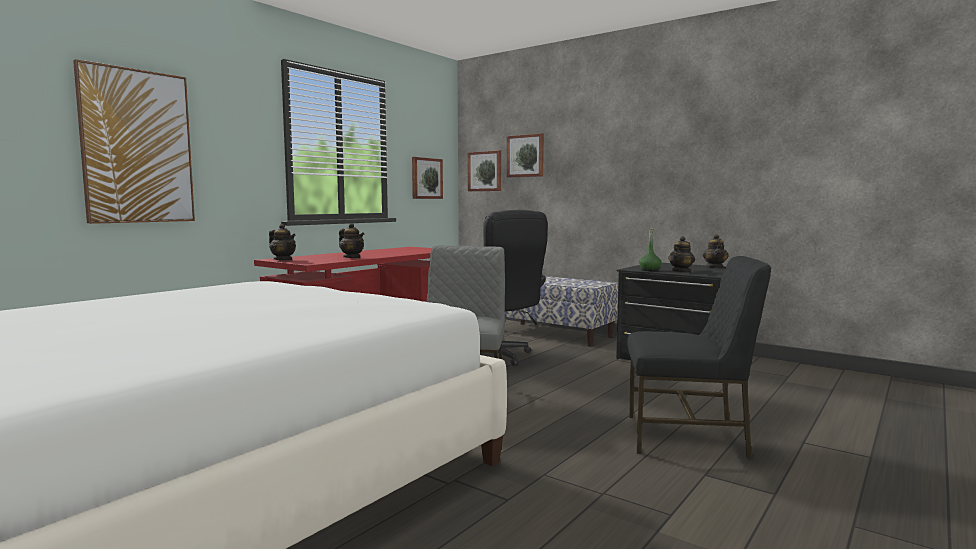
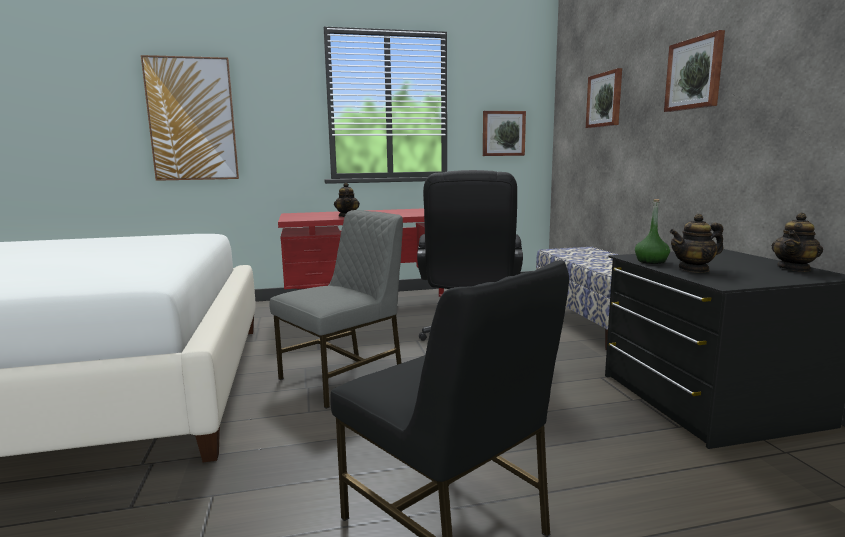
camera: 40 degrees right, 5 degrees up
(283, 260) = (293, 215): teapot -> none
(485, 171) = (572, 122): picture -> picture (694, 74)

